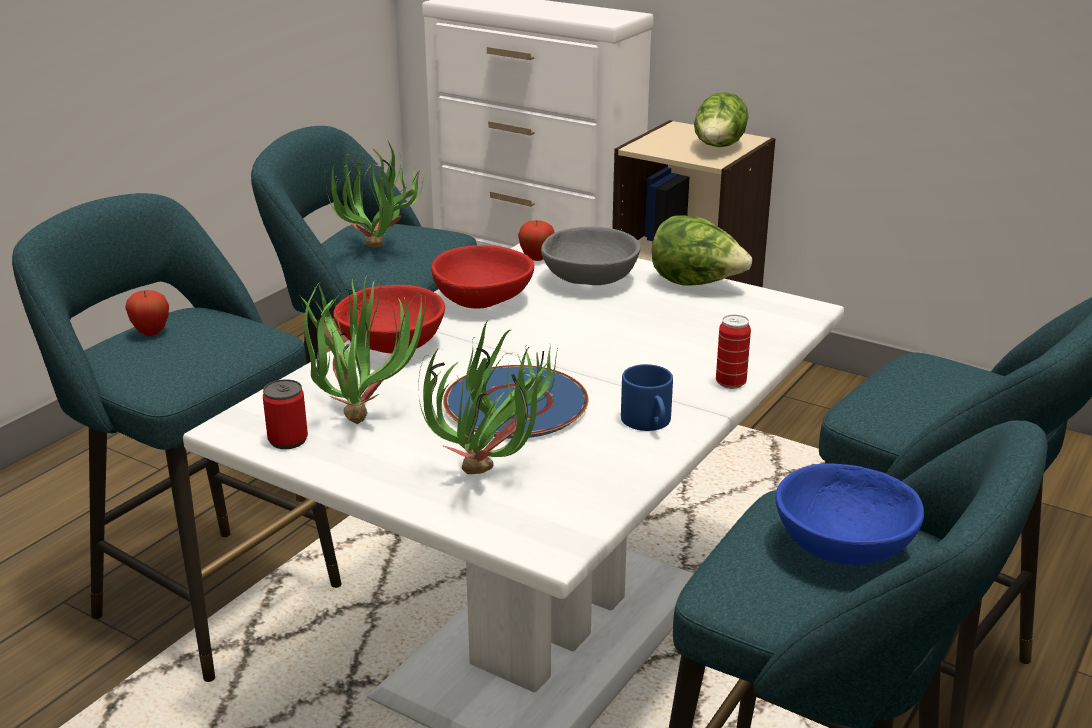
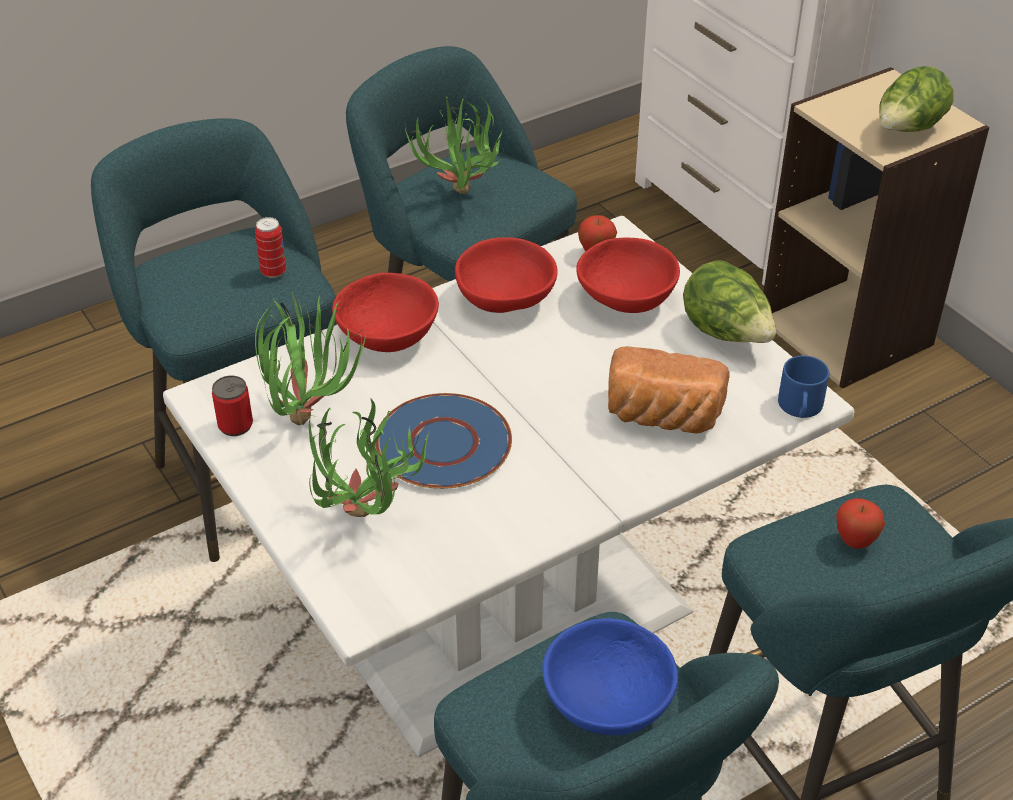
camera: 25 degrees right, 15 degrees up
(151, 332) = (209, 256): apple -> apple (855, 541)
(589, 280) = (624, 298): grey bowl -> red bowl
(650, 423) = (543, 504): blue mug -> blue mug (801, 408)
(696, 344) = (661, 417): none -> bread
(730, 383) = (654, 479): can -> can (273, 272)

